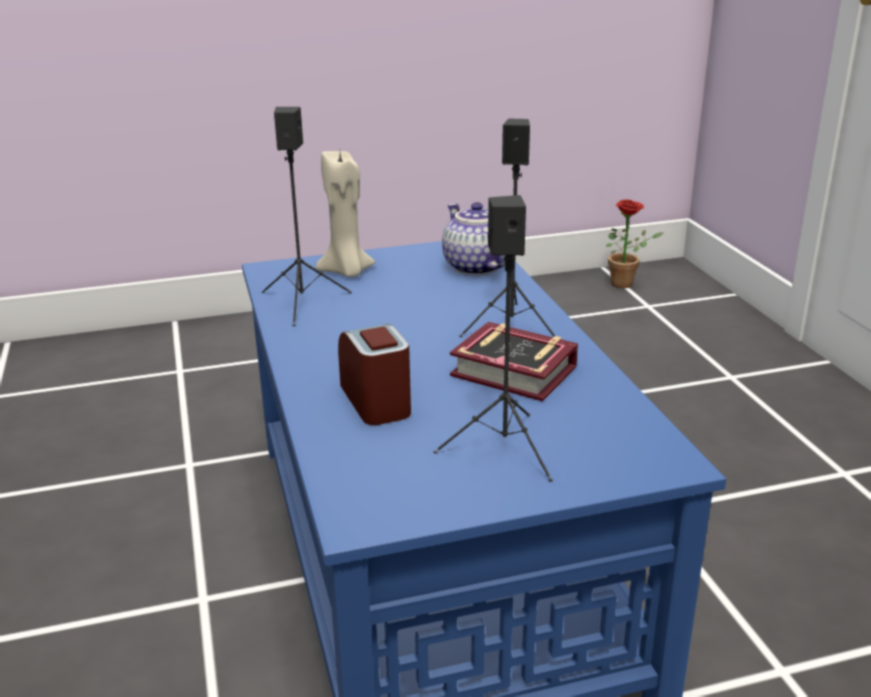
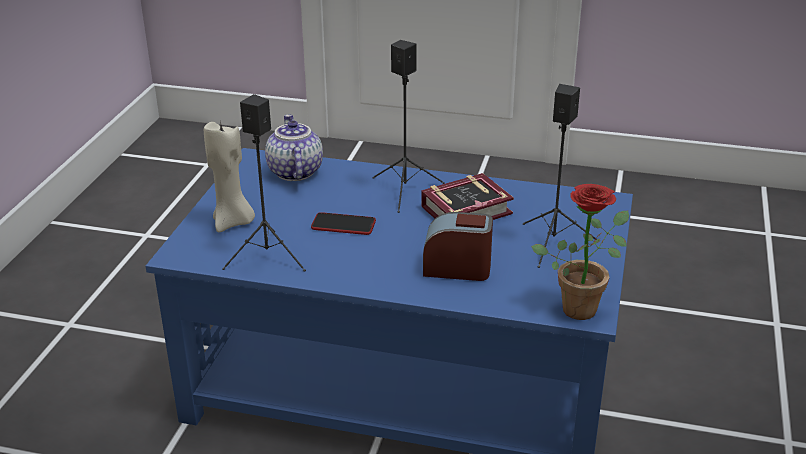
camera: 60 degrees left, 5 degrees up
(399, 318) = (343, 225): none -> phone
(474, 267) = (293, 172): teapot -> teapot turned 75 degrees clockwise
(626, 284) = (163, 157): potted plant -> potted plant (582, 305)

